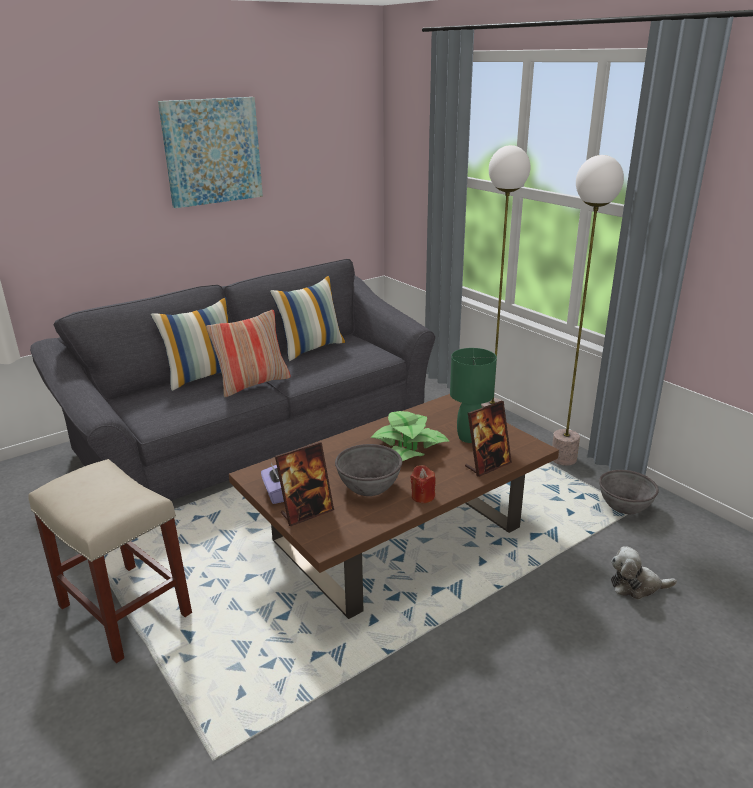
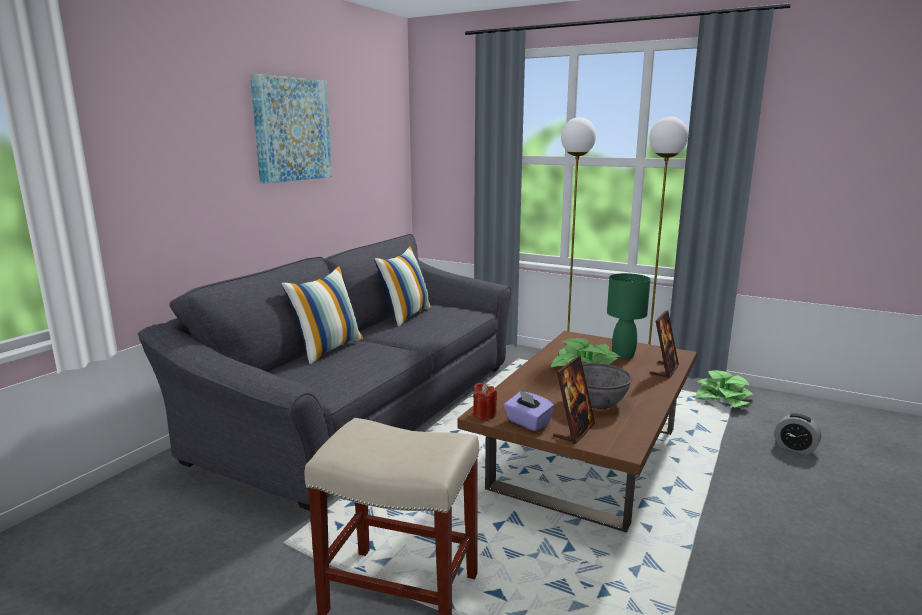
camera: 25 degrees left, 10 degrees down
(253, 384) = (386, 347): pillow -> none
(422, 496) = (649, 399): red candle -> red candle (484, 414)
(624, 505) = (723, 399): grey bowl -> potted plant
(636, 586) = (795, 448): plush toy -> alarm clock

